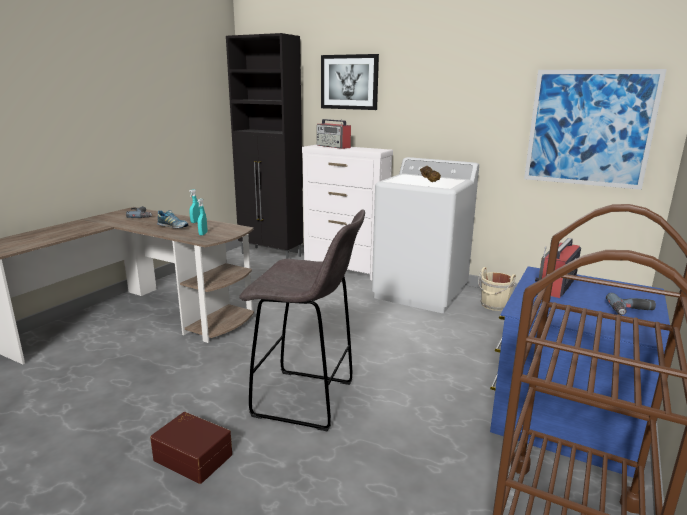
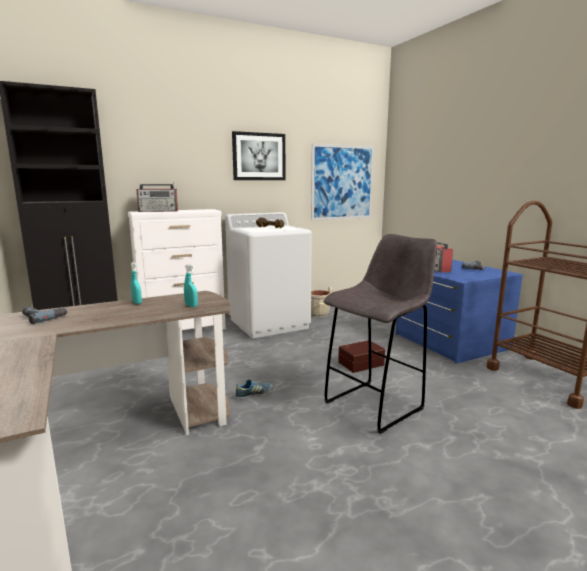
camera: 55 degrees left, 5 degrees down
(173, 227) = (135, 312): shoe -> shoe (254, 394)
(194, 456) = (419, 475): brown storage box -> brown storage box (360, 363)
(349, 82) = (158, 148): picture -> picture (259, 156)

